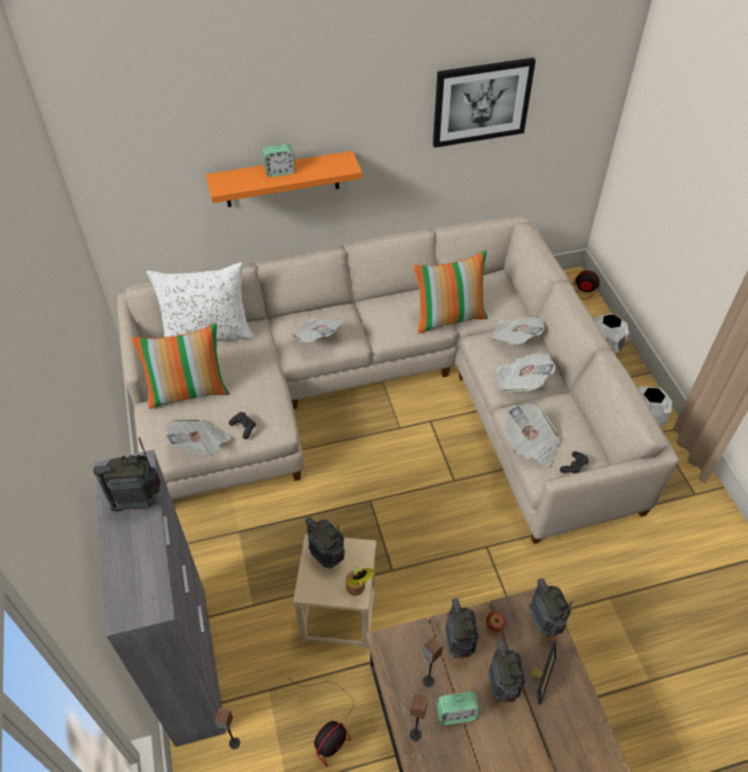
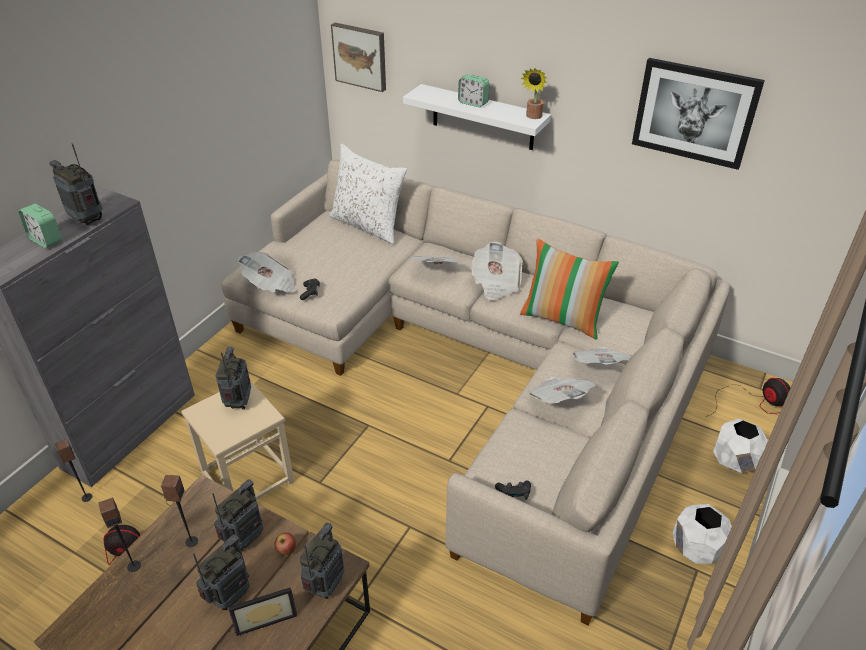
camera: 45 degrees right, 10 degrees down
(123, 173) = (360, 56): none -> picture
(188, 391) = (307, 250): pillow -> none
(282, 179) = (483, 117): orange shelf -> white shelf
(357, 590) = (225, 437): potted plant -> potted plant (533, 117)
(456, 714) = (176, 580): alarm clock -> alarm clock (46, 240)
(530, 444) = (498, 449): newspaper -> newspaper (495, 283)

